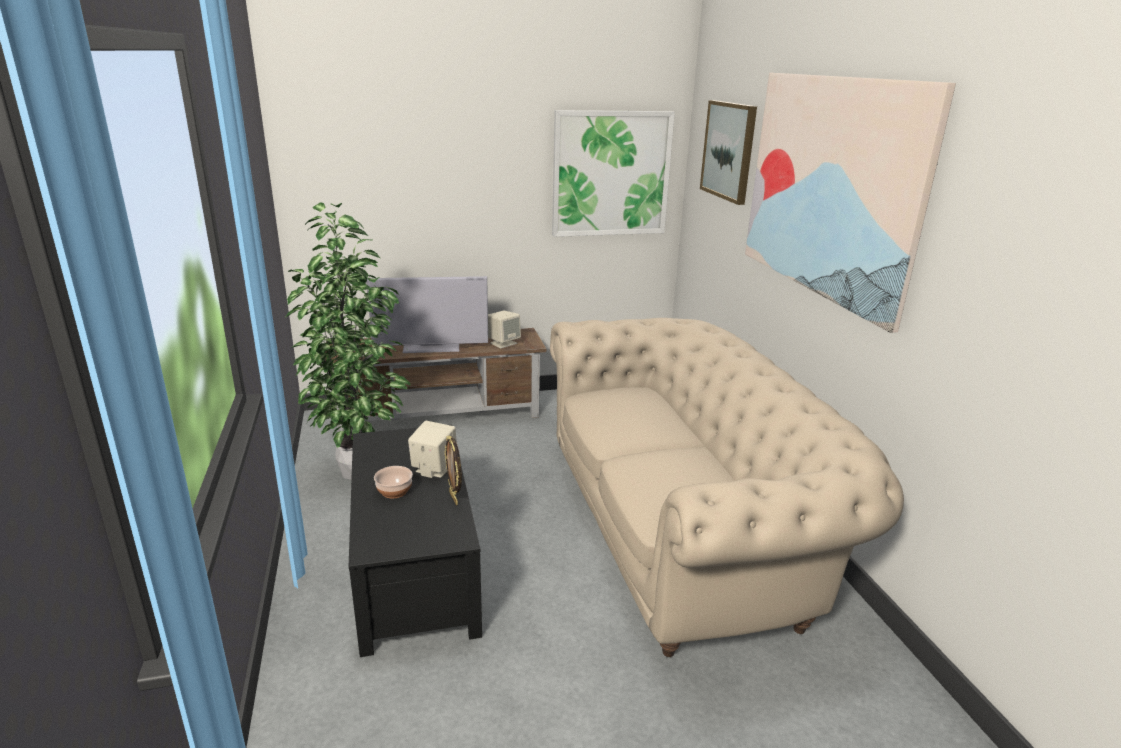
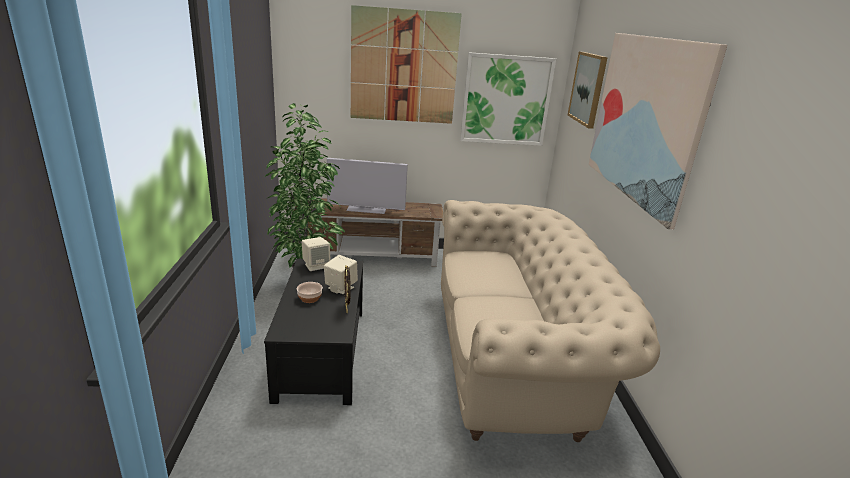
camera: 10 degrees right, 0 degrees up
(465, 137) = (404, 67): none -> picture
(503, 343) = (416, 211): beige speaker -> beige speaker (316, 266)

